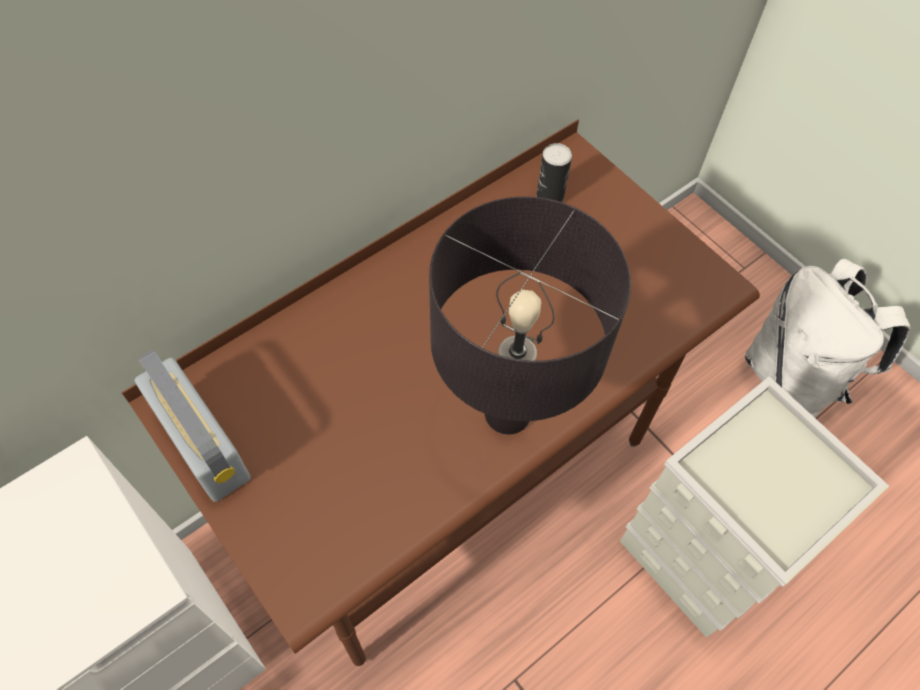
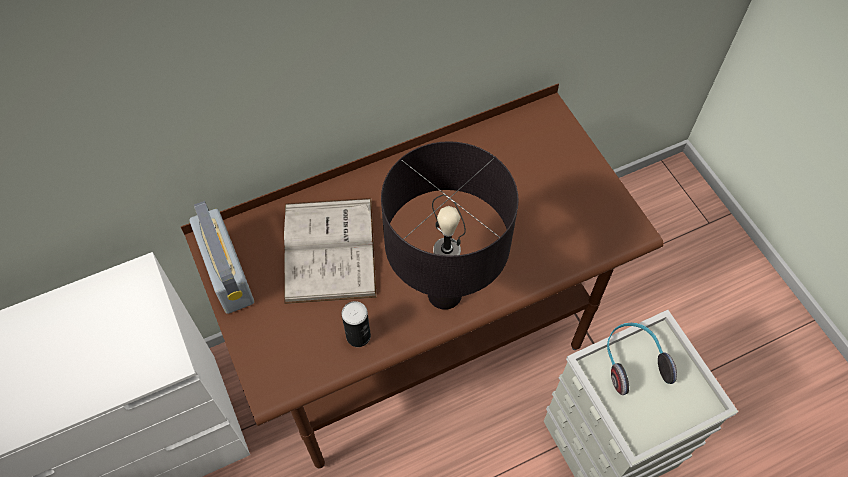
camera: 15 degrees right, 0 degrees up
(337, 383) = (329, 249): none -> white book
(549, 197) = (521, 140): can -> can (358, 336)
(745, 450) = (633, 361): none -> headphones
(793, 379) = (725, 323): white backpack -> none

